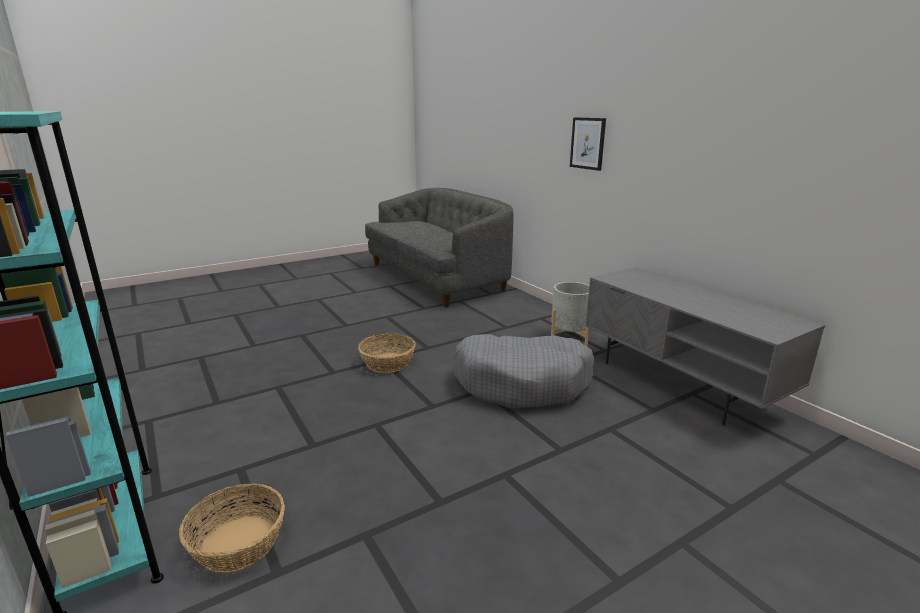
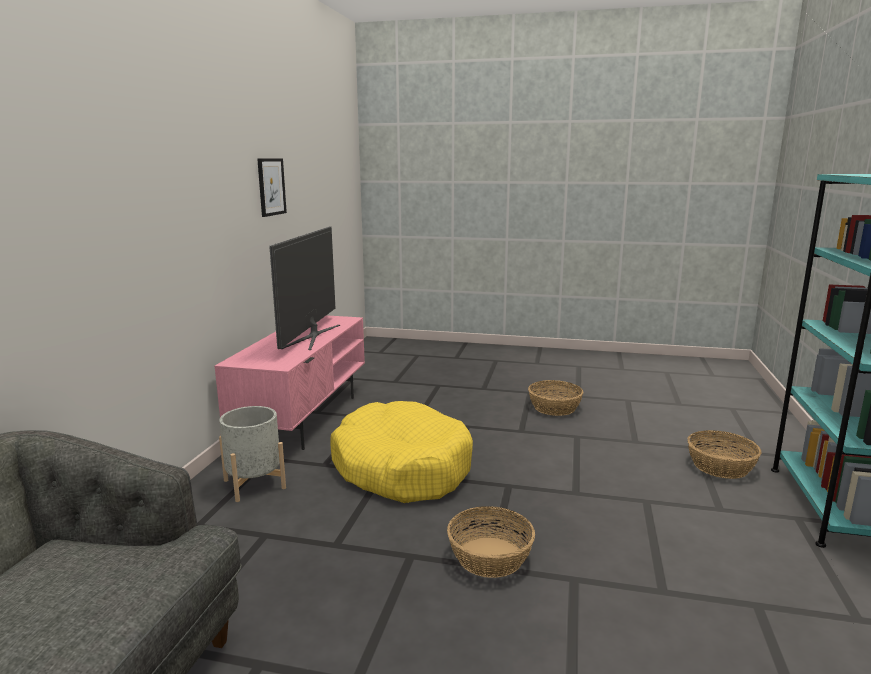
camera: 135 degrees left, 5 degrees down
(522, 383) = (401, 468): grey dog bed -> yellow dog bed
(532, 556) = (554, 407): none -> basket
(587, 143) = (113, 235): picture -> picture (271, 187)
(680, 383) = (303, 418): grey tv stand -> pink tv stand
(694, 302) = (311, 336): none -> television

